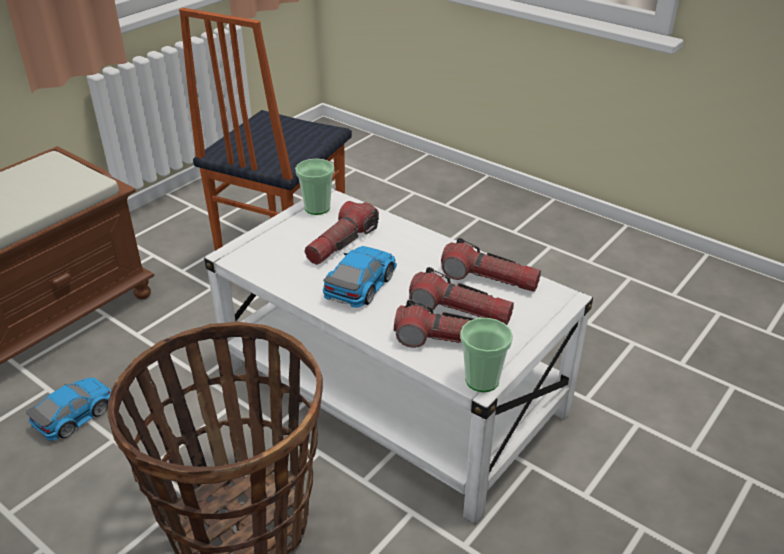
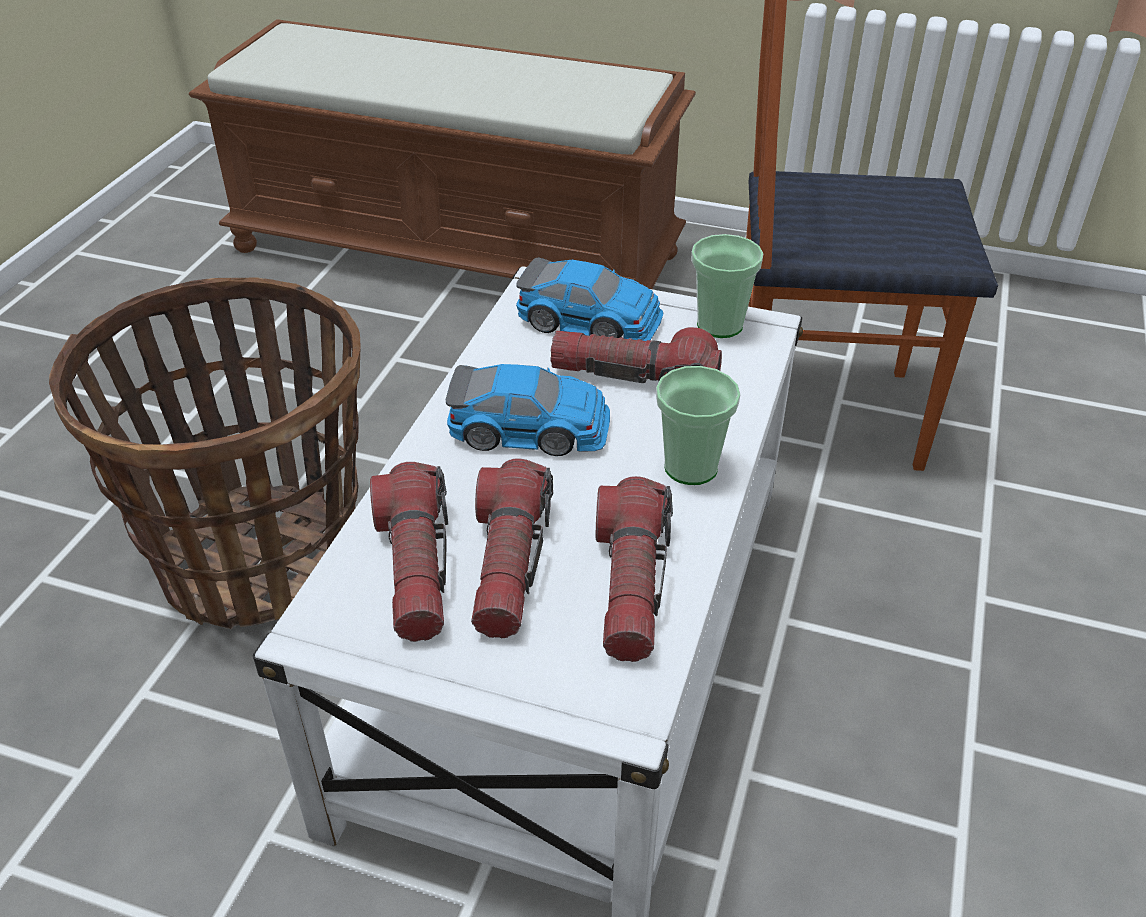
camera: 70 degrees right, 5 degrees up
(76, 414) = (391, 356): toy car -> toy car (590, 320)
(482, 380) = (318, 634): cup -> cup (691, 467)

